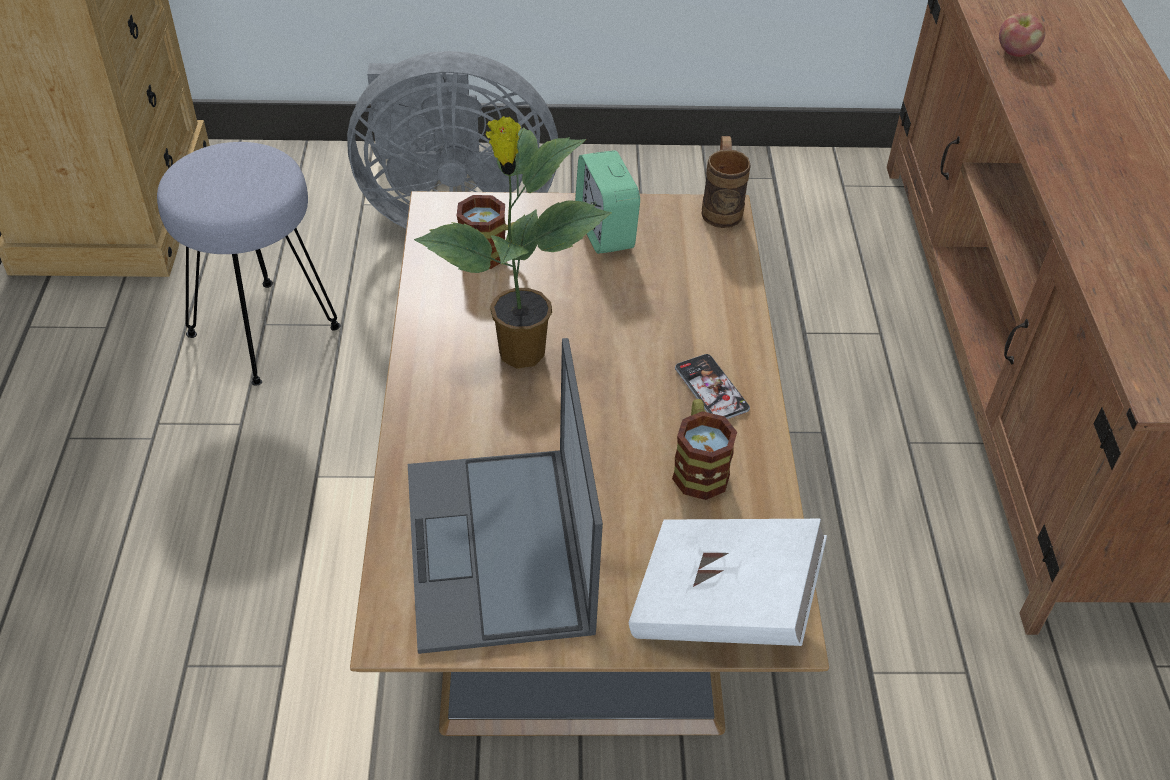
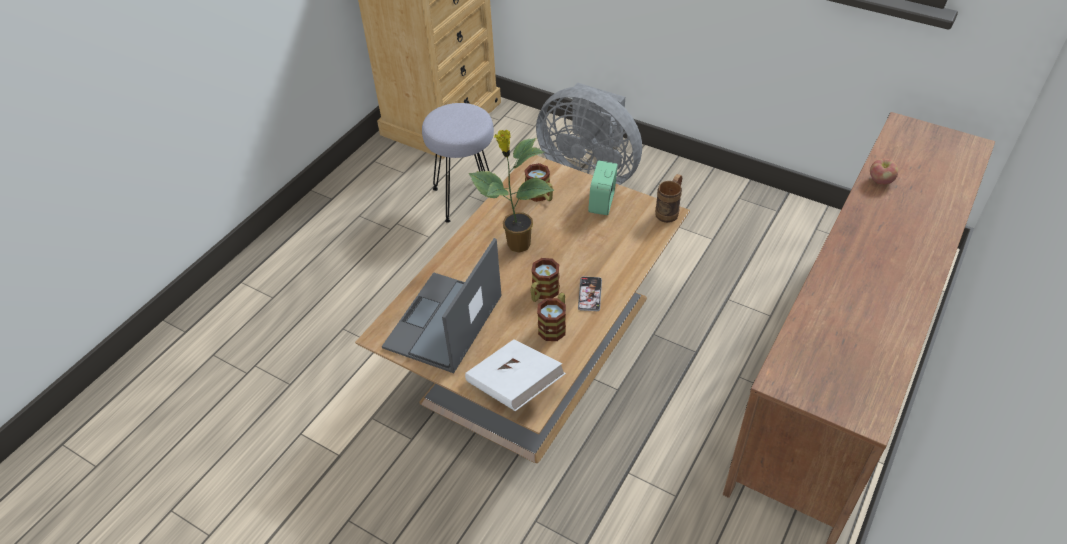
camera: 35 degrees right, 0 degrees up
(633, 420) = (542, 293): none -> mug

